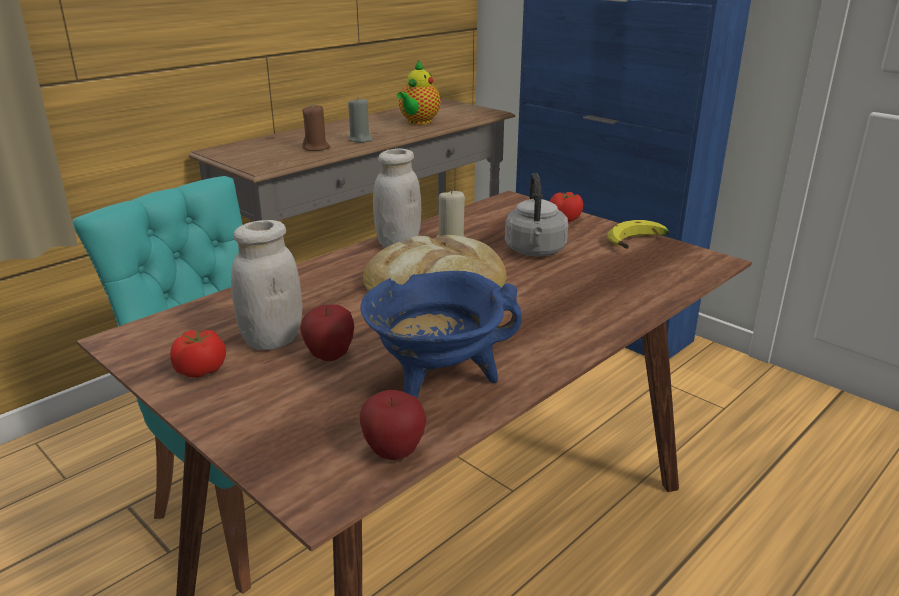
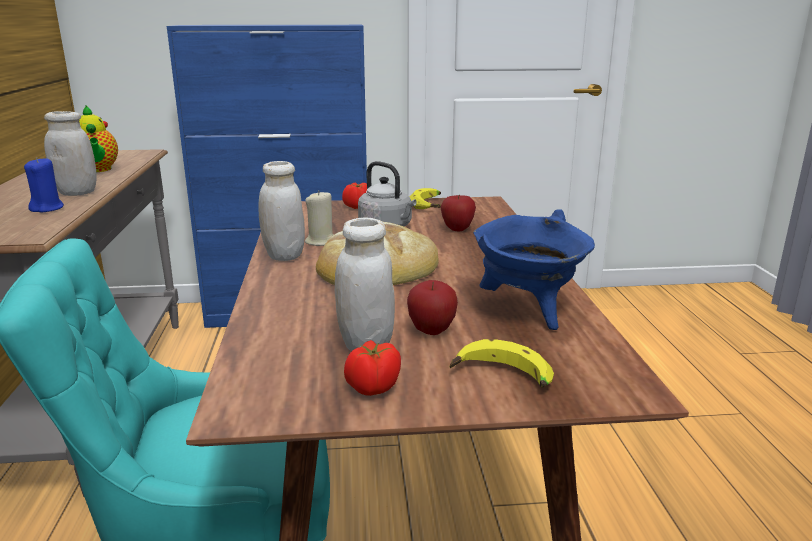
camera: 50 degrees left, 5 degrees down
(274, 419) = (501, 378): none -> banana
(316, 148) = (47, 208): brown candle -> blue candle
(360, 139) = (77, 193): grey candle -> white jar
(394, 452) = (599, 350): apple -> apple (457, 229)

